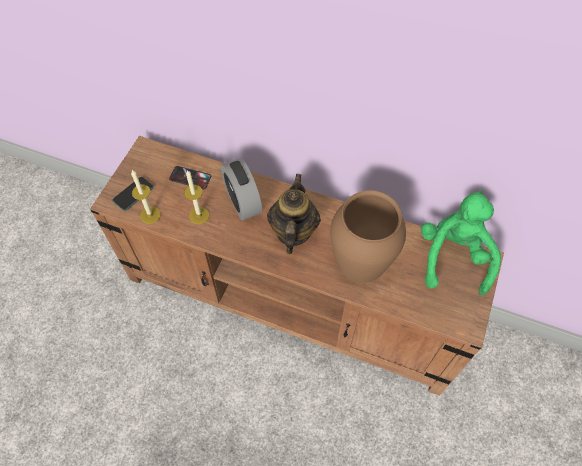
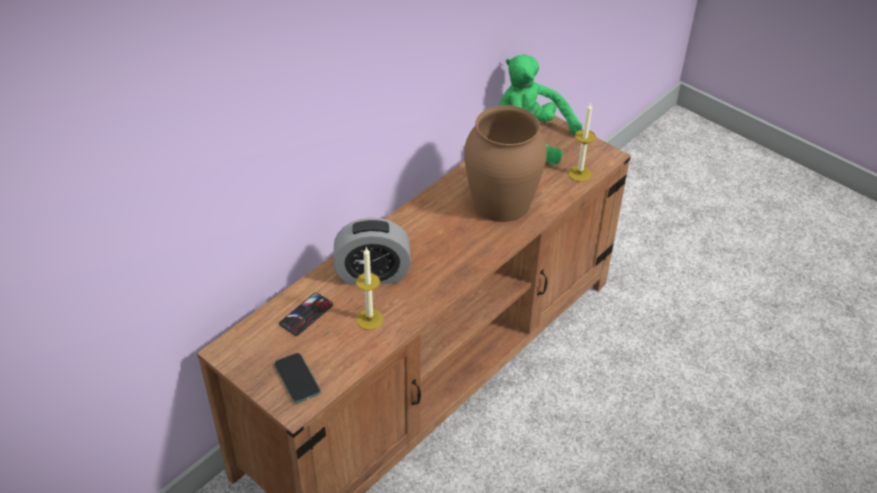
camera: 70 degrees left, 15 degrees down
(150, 215) = (342, 367): candle -> candle (579, 173)
(293, 232) = (438, 243): teapot -> none

